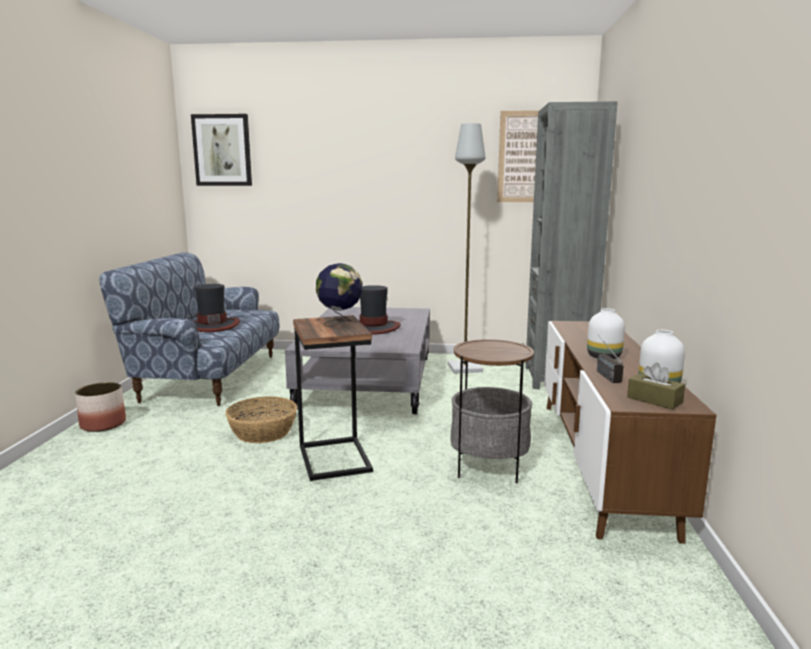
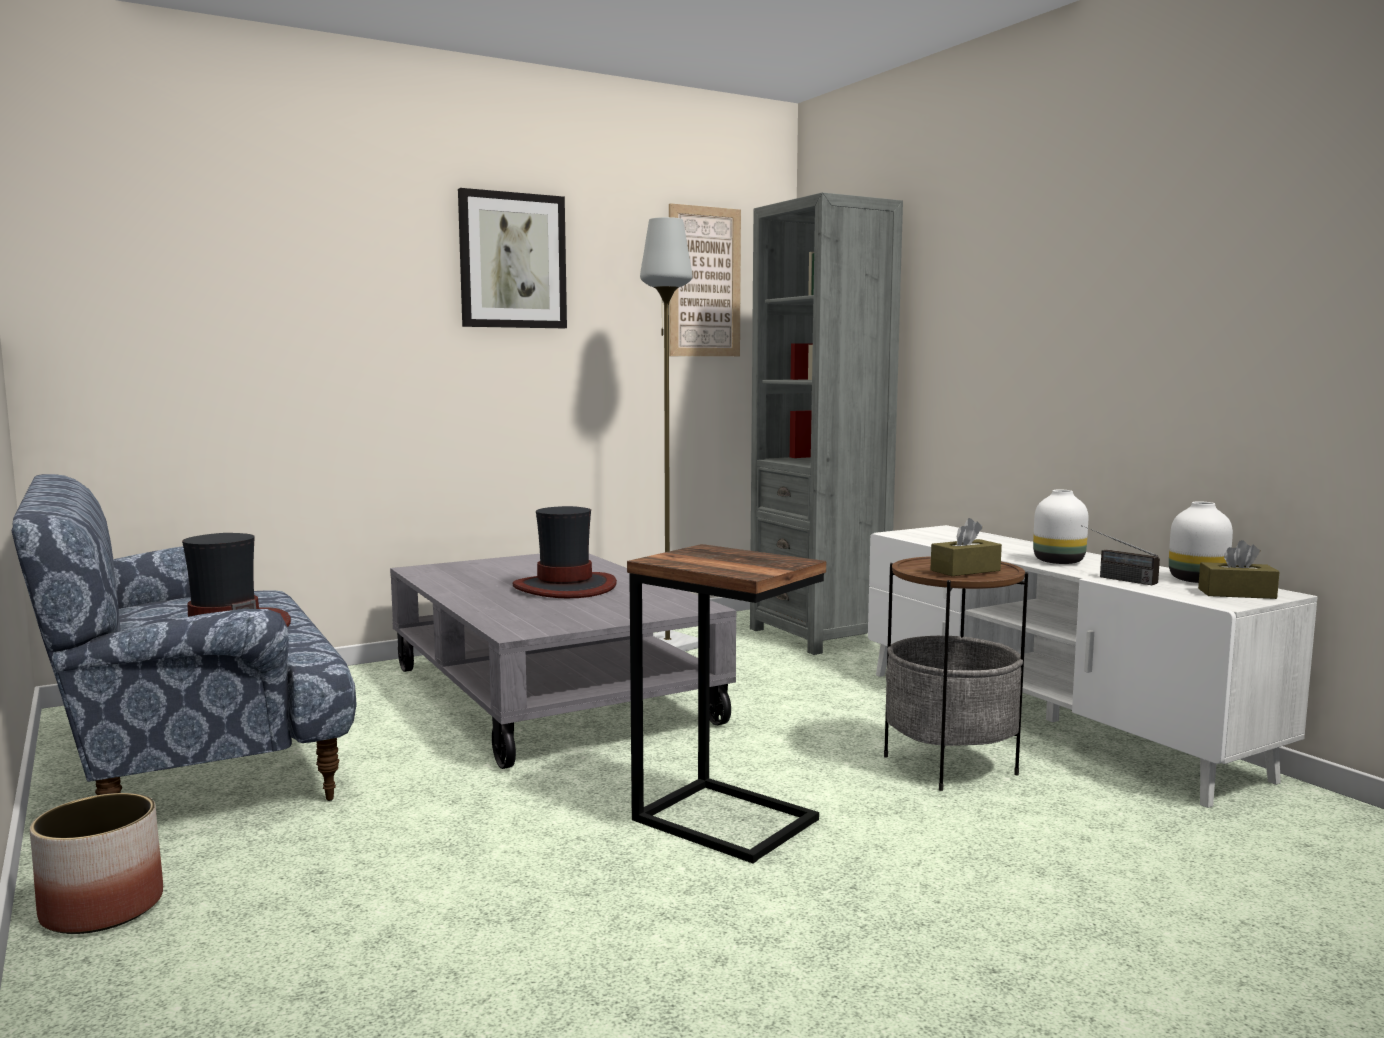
camera: 35 degrees left, 5 degrees down
(222, 150) = (116, 238): picture -> picture (512, 261)
(263, 432) = (520, 817): basket -> none
(340, 322) = (724, 554): globe -> none
(489, 352) = (965, 570): none -> brown tissue box
(600, 460) = (1049, 721): brown tv stand -> white tv stand

